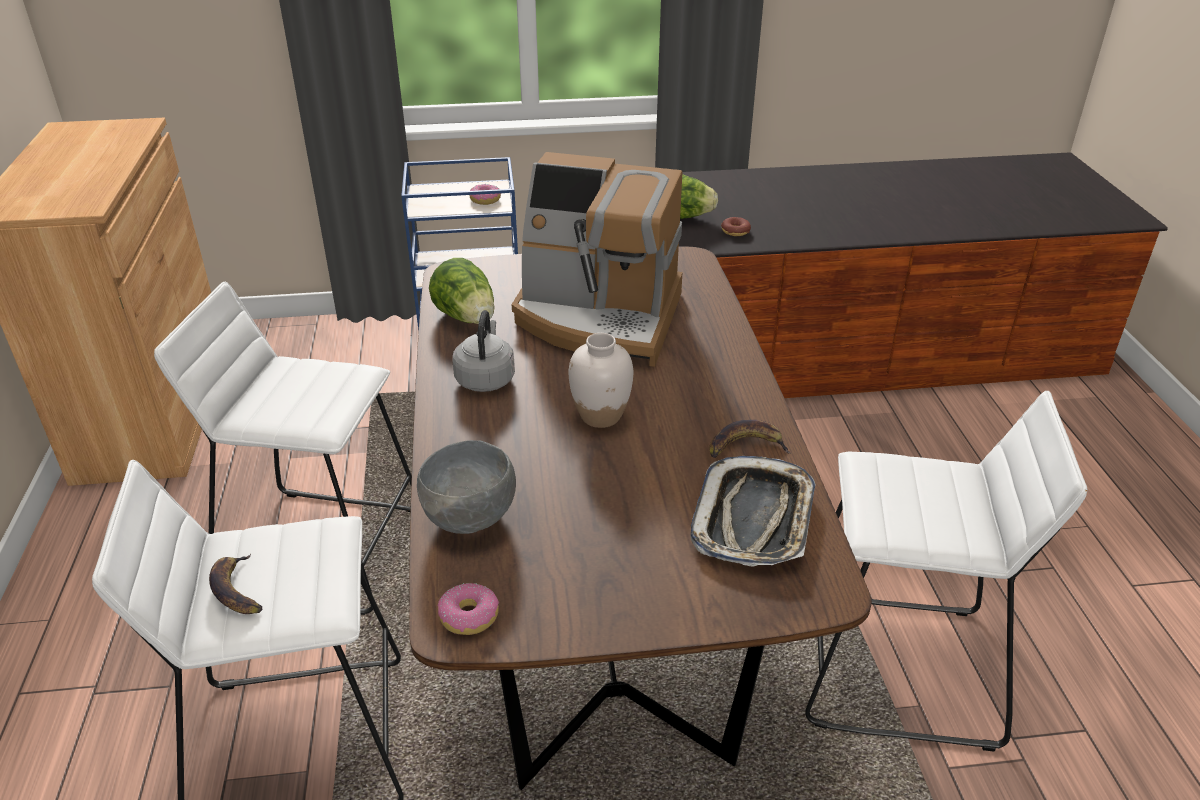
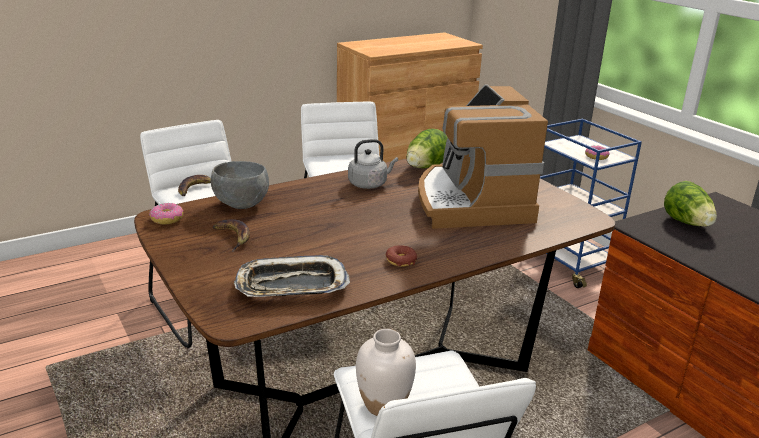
camera: 65 degrees right, 10 degrees down
(600, 416) = (360, 221): white vase -> white vase (383, 405)
(735, 231) = (702, 248): donut -> donut (401, 261)
(746, 446) = (369, 272): banana -> banana (233, 237)

